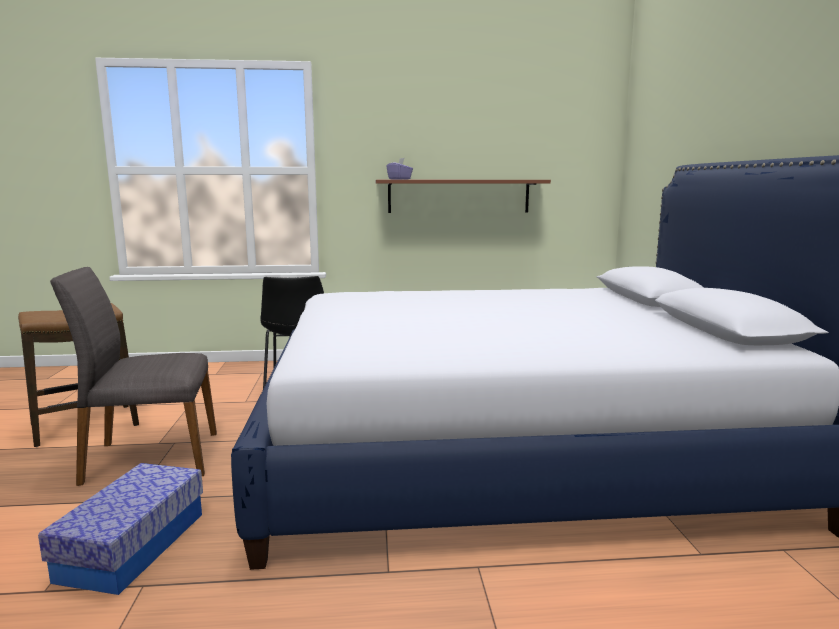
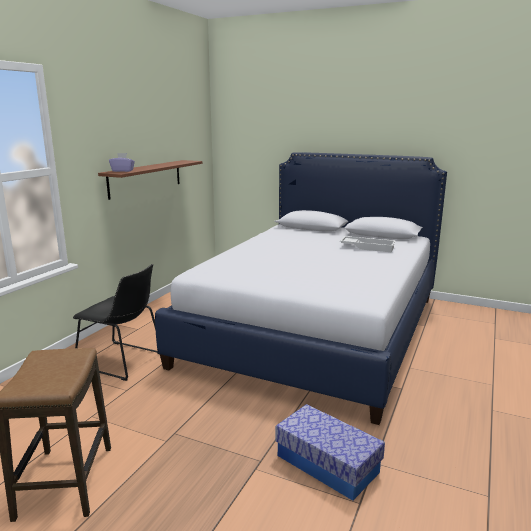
camera: 60 degrees left, 5 degrees up
(150, 458) = (193, 447): grey chair -> none
(609, 331) = (368, 247): none -> white tray

